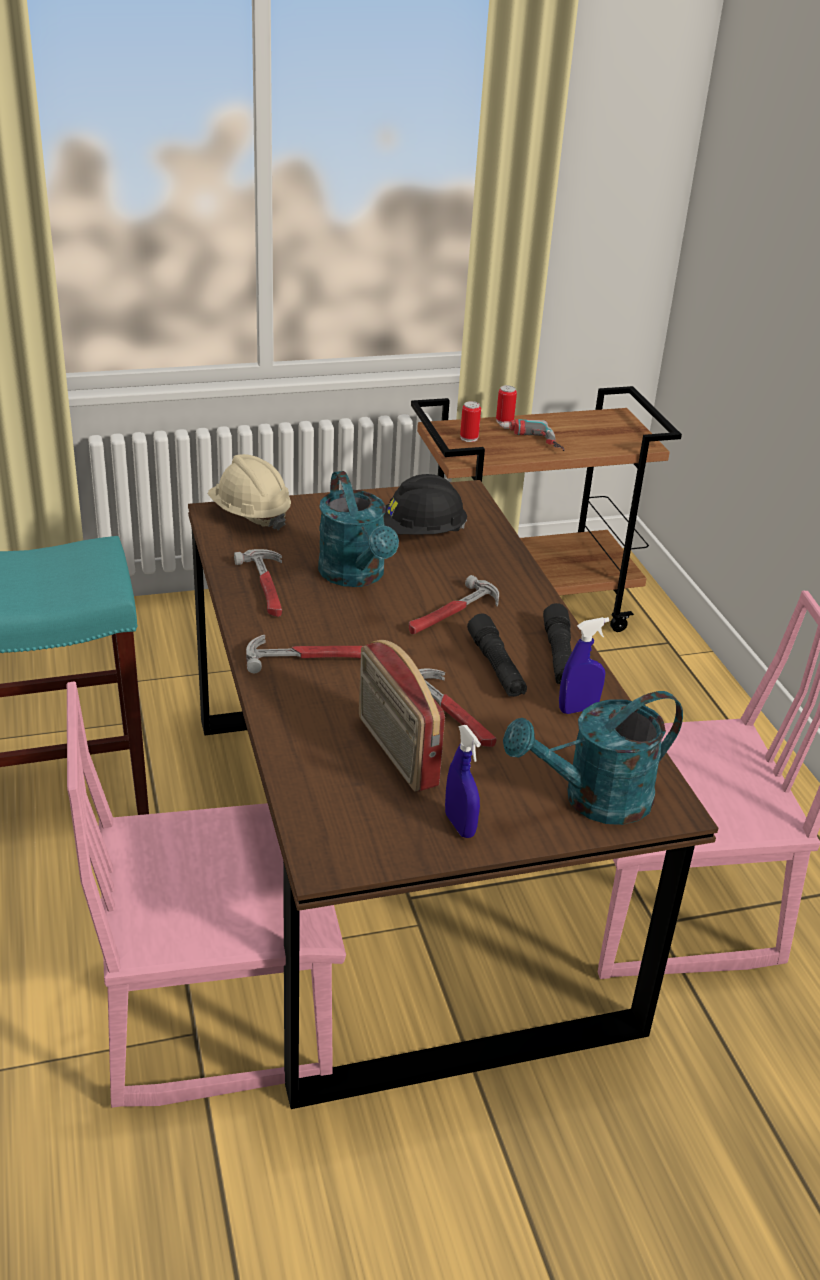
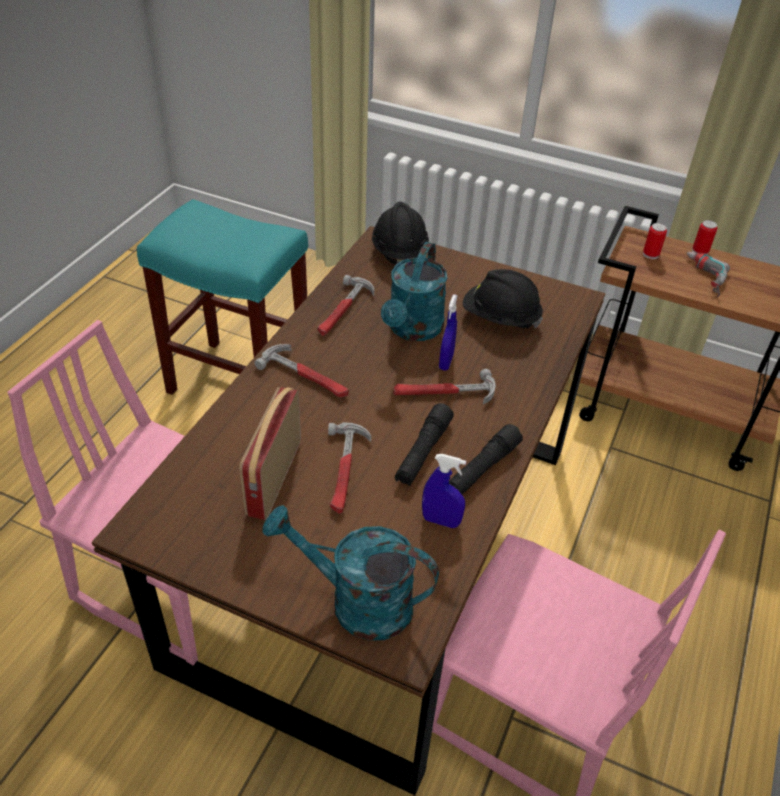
camera: 40 degrees right, 10 degrees up
(250, 515) = (399, 251): beige hard hat -> black hard hat
(460, 825) = (243, 559): blue spray bottle -> blue spray bottle (446, 362)

